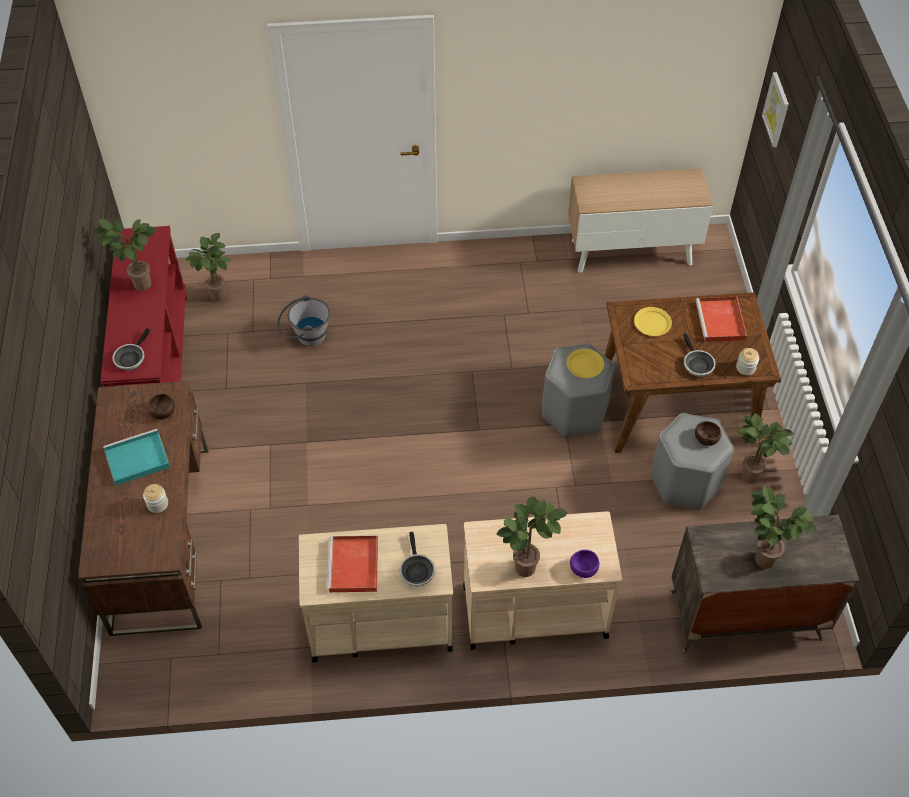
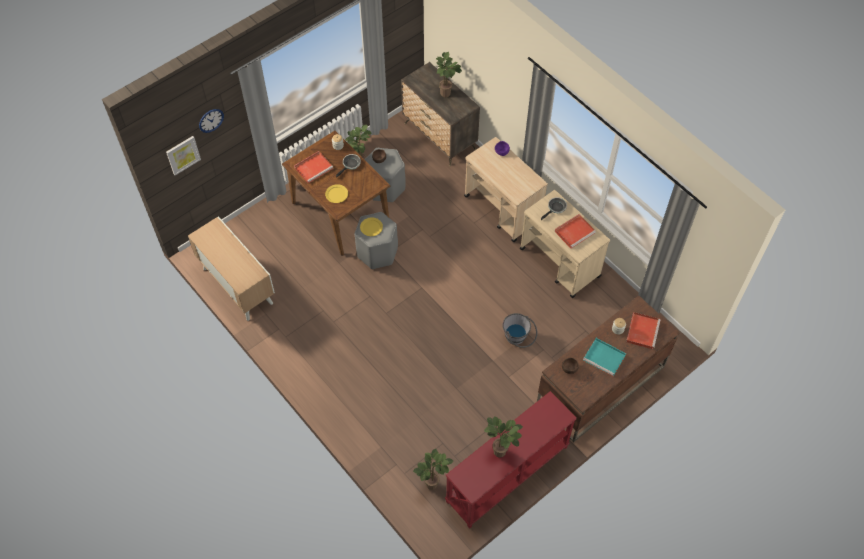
camera: 125 degrees left, 5 degrees up
(126, 532) = (642, 330): none -> red tray
(131, 357) = (550, 414): frying pan -> none
(305, 337) = (425, 411): grey bucket -> grey bucket (518, 339)
(527, 564) = (517, 171): potted plant -> none
(799, 121) = (211, 120): none -> wall clock

